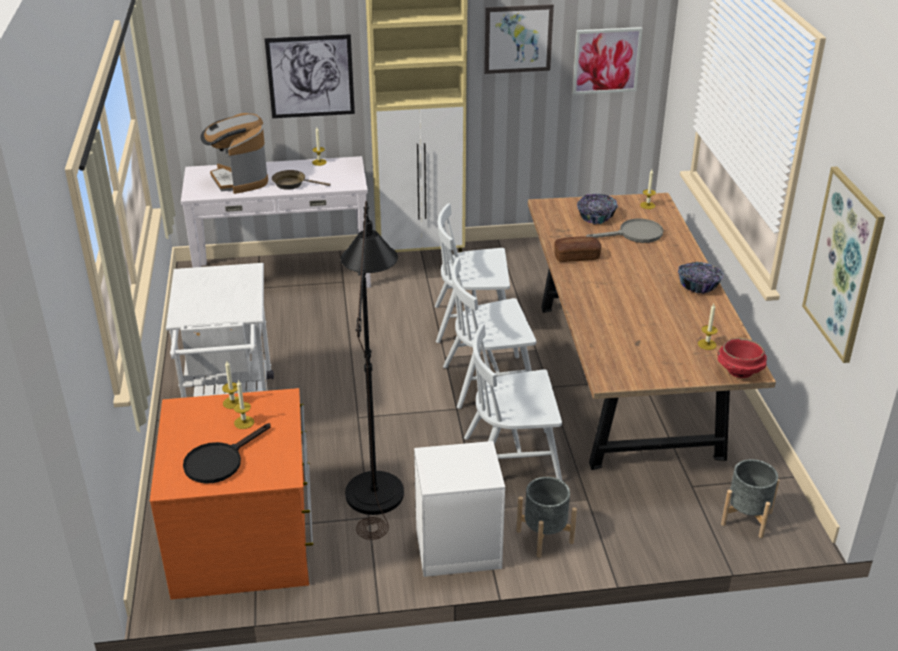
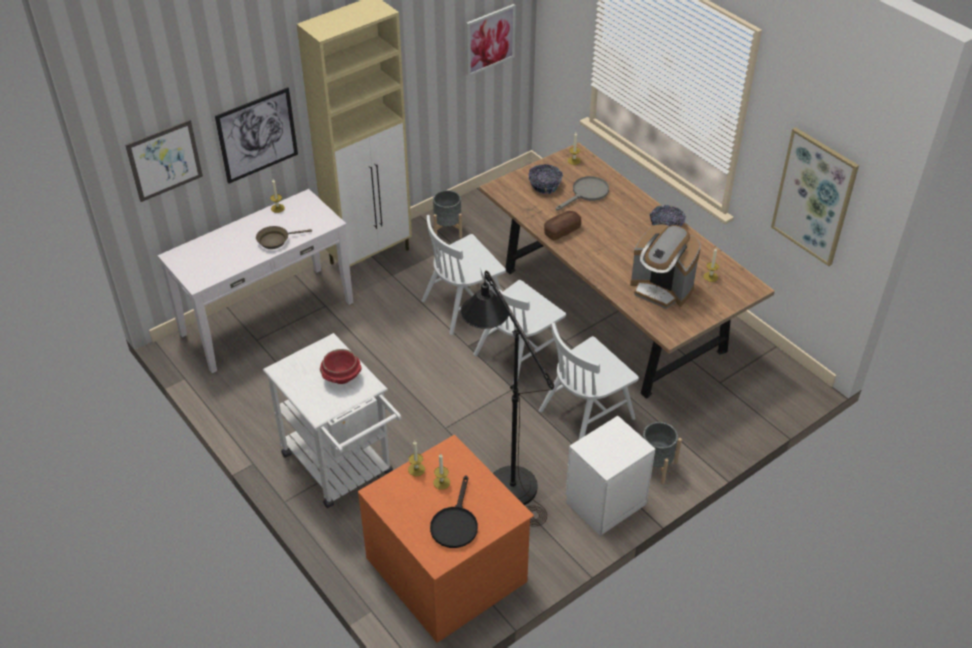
camera: 30 degrees left, 10 degrees up
(239, 179) = (223, 252): coffee machine -> coffee machine (661, 289)
(518, 39) = (422, 45): picture -> picture (164, 160)
(739, 371) = (747, 292): red bowl -> red bowl (341, 377)
(746, 518) = (770, 392): grey planter -> grey planter (447, 230)

